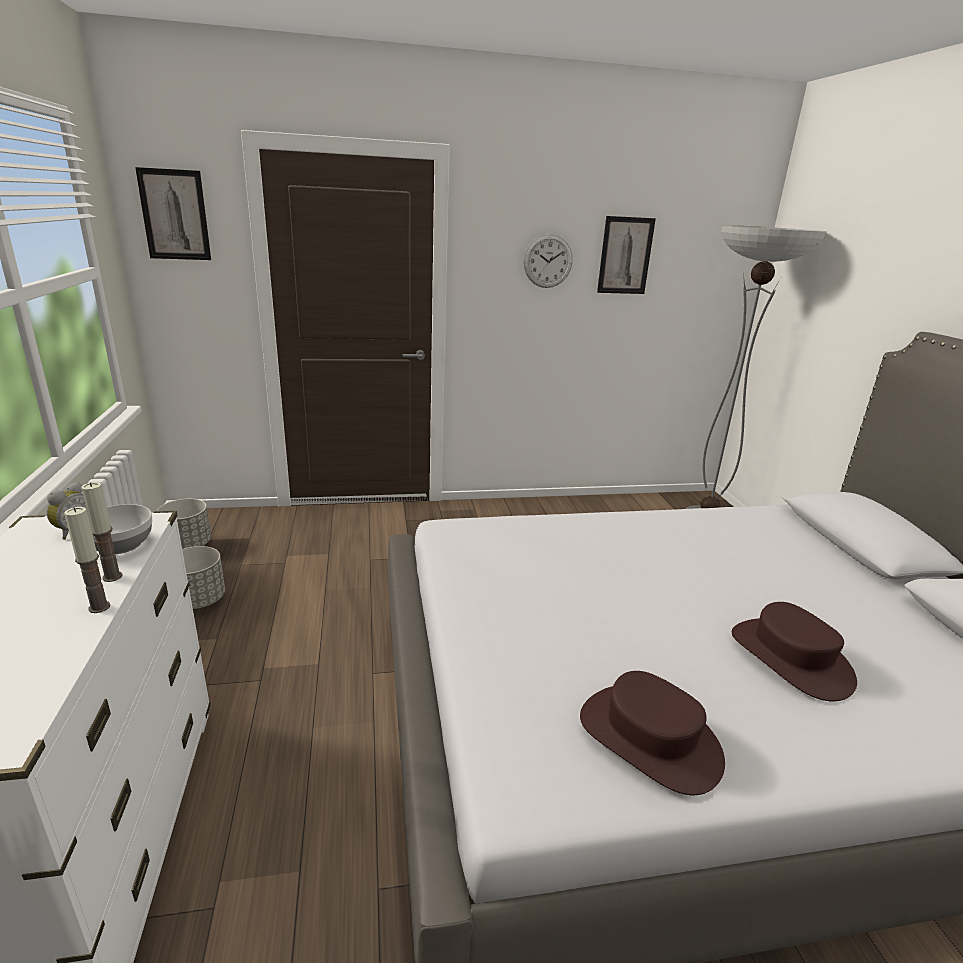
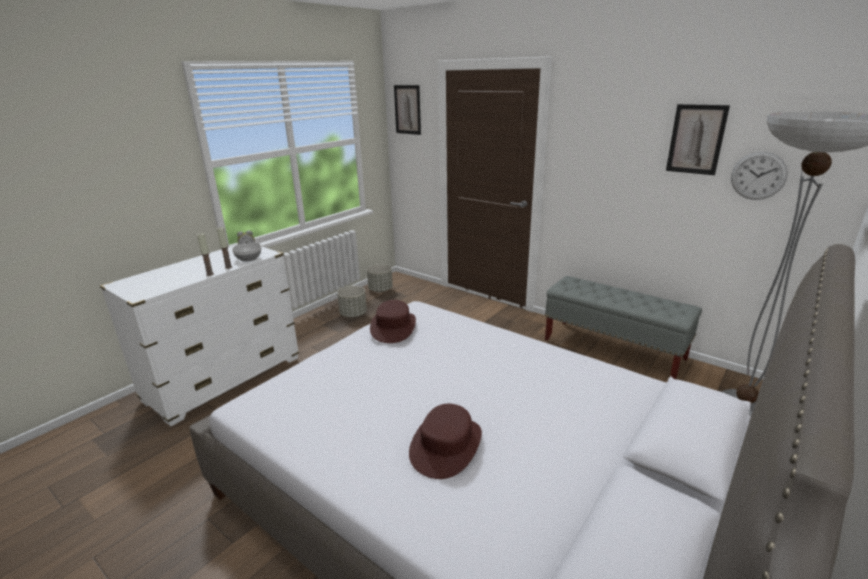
camera: 50 degrees right, 0 degrees up
(548, 261) = (622, 142): wall clock -> wall clock (758, 176)
(567, 510) = (613, 349): none -> grey bench
(649, 738) = (313, 422): brown hat -> brown hat (393, 327)

